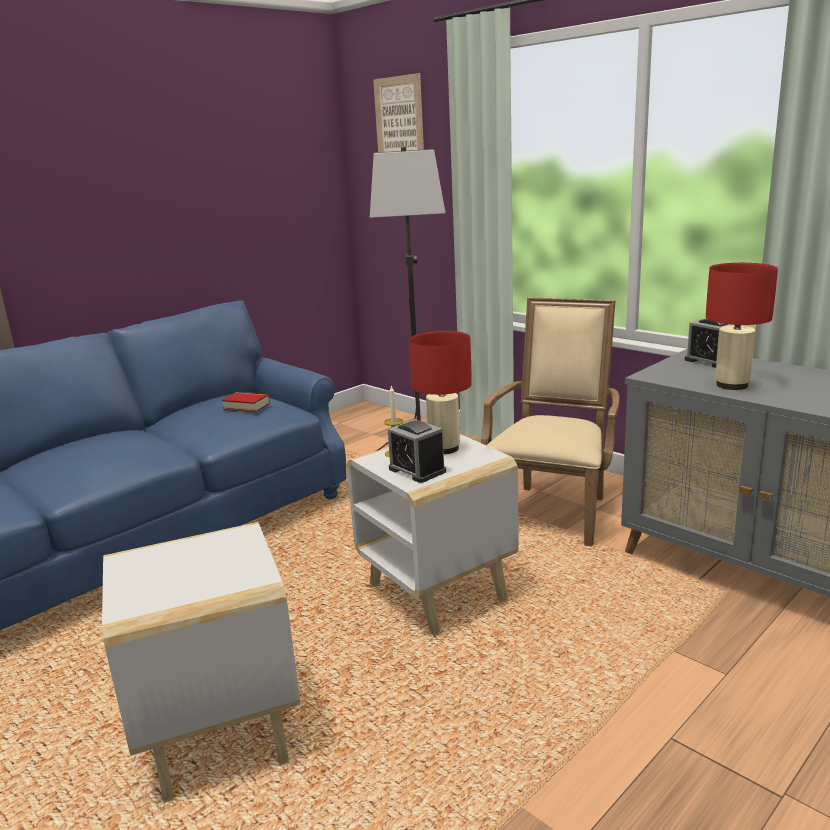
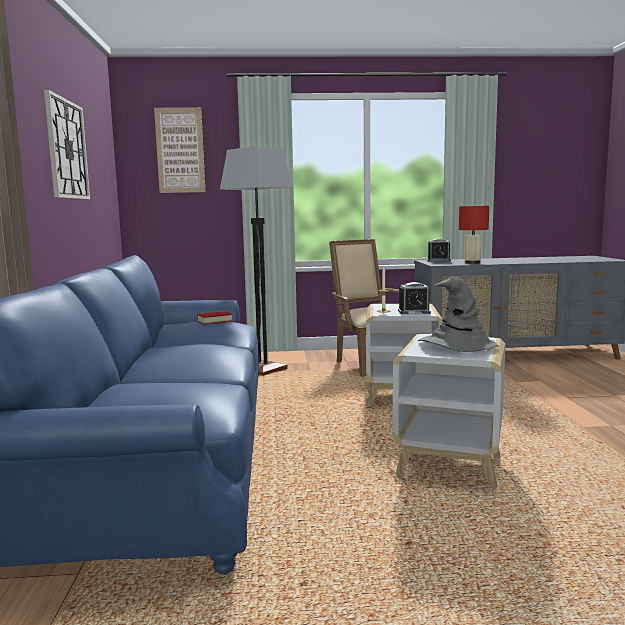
camera: 50 degrees left, 10 degrees down
(175, 172) = (67, 149): none -> wall clock
(190, 571) = (456, 345): none -> grey hat
(445, 449) = (397, 306): red table lamp -> none

